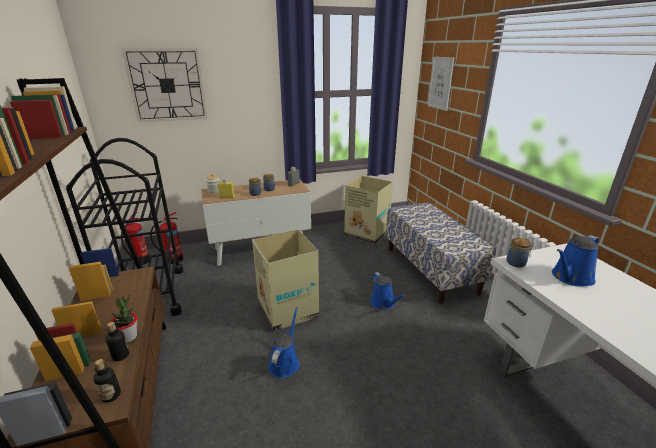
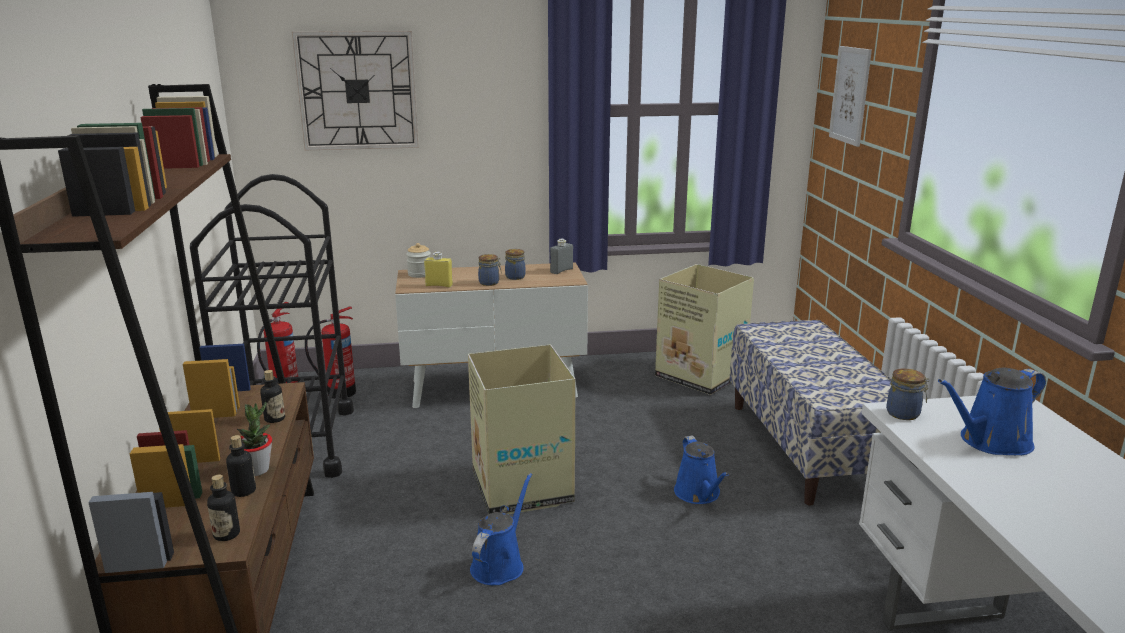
camera: 10 degrees right, 5 degrees down
(137, 295) = (274, 419): none -> bottle

